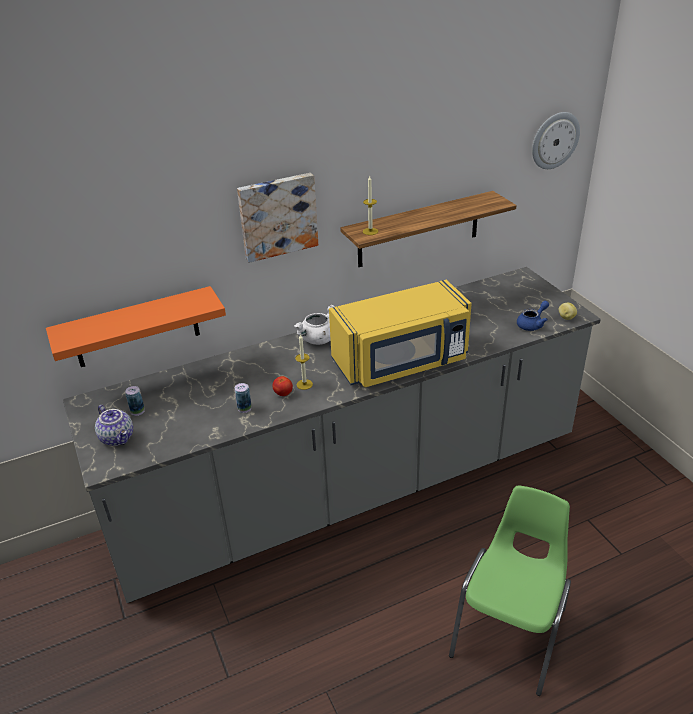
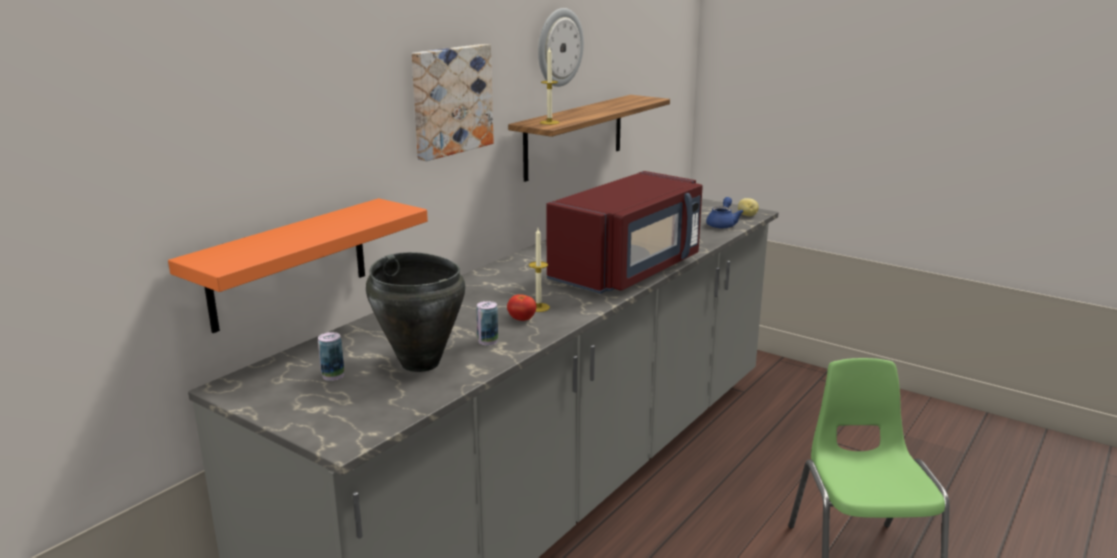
camera: 30 degrees left, 15 degrees down
(118, 438) = (334, 406): teapot -> none
(190, 416) = (420, 363): none -> black cooking pot
(318, 340) = (506, 272): white cooking pot -> none
(402, 362) = (628, 270): yellow microwave -> red microwave
(554, 140) = (671, 42): wall clock -> wall clock (559, 47)

